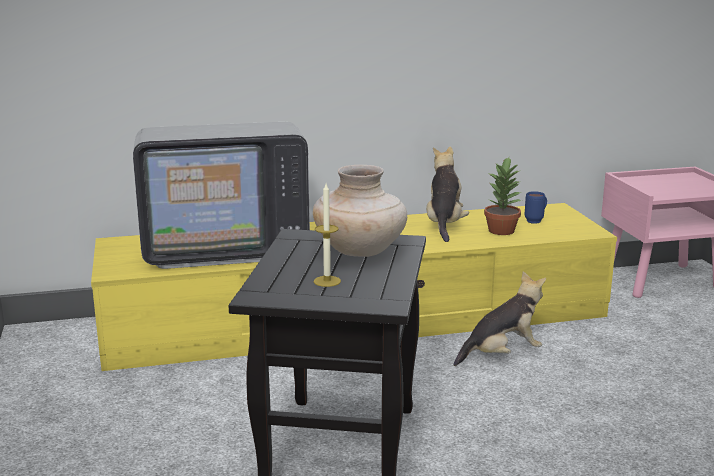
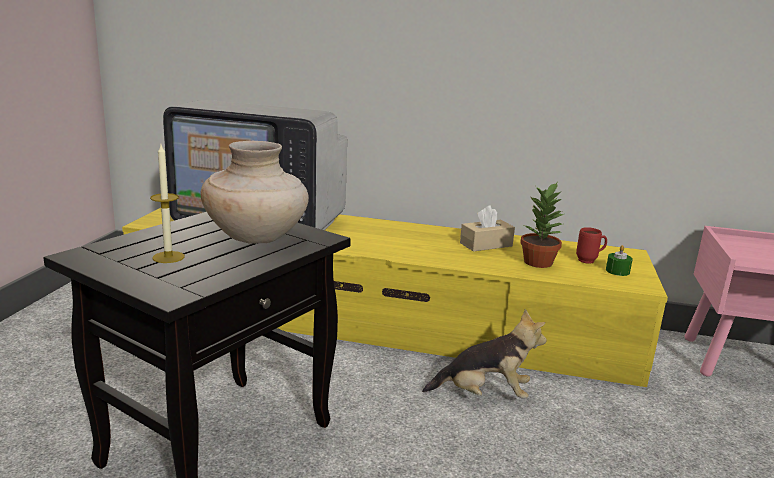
camera: 25 degrees right, 0 degrees up
(444, 225) = (486, 244): plush toy -> beige tissue box
(536, 221) = (590, 261): blue mug -> red mug
(564, 224) = (617, 271): none -> green candle

